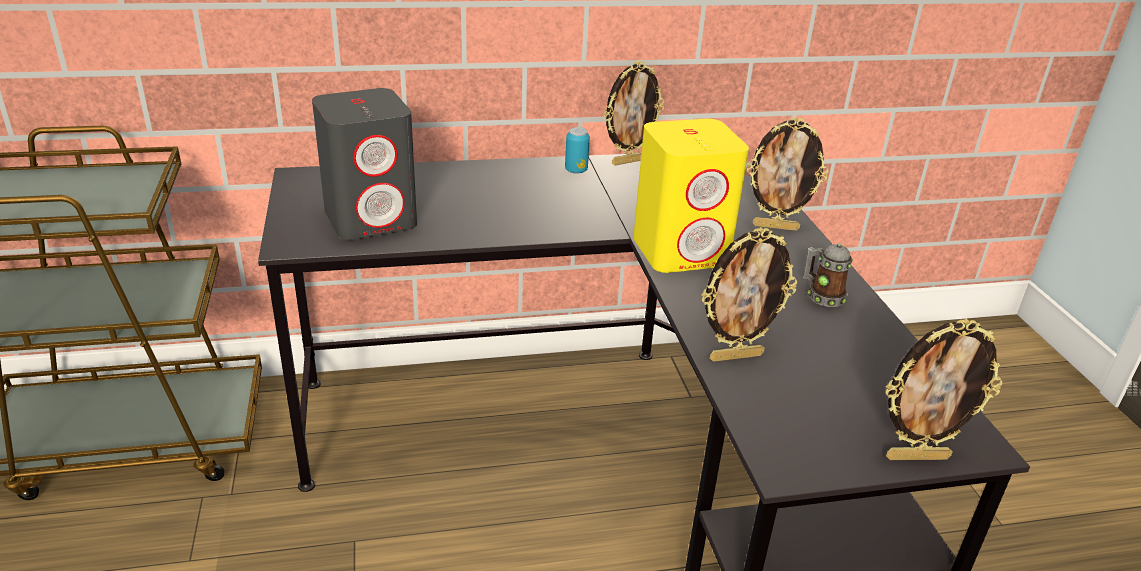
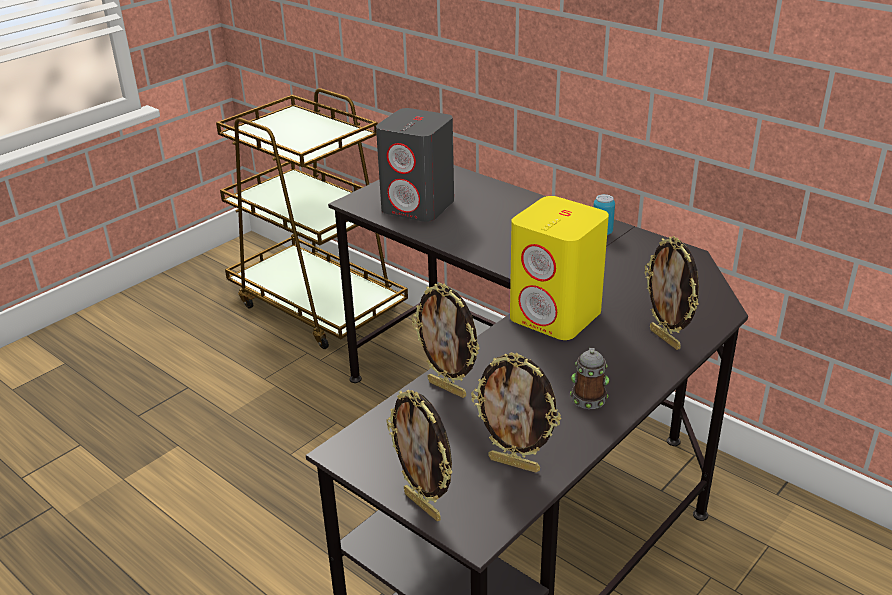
camera: 55 degrees right, 0 degrees up
(628, 161) = (656, 243): picture frame -> picture frame (515, 464)

